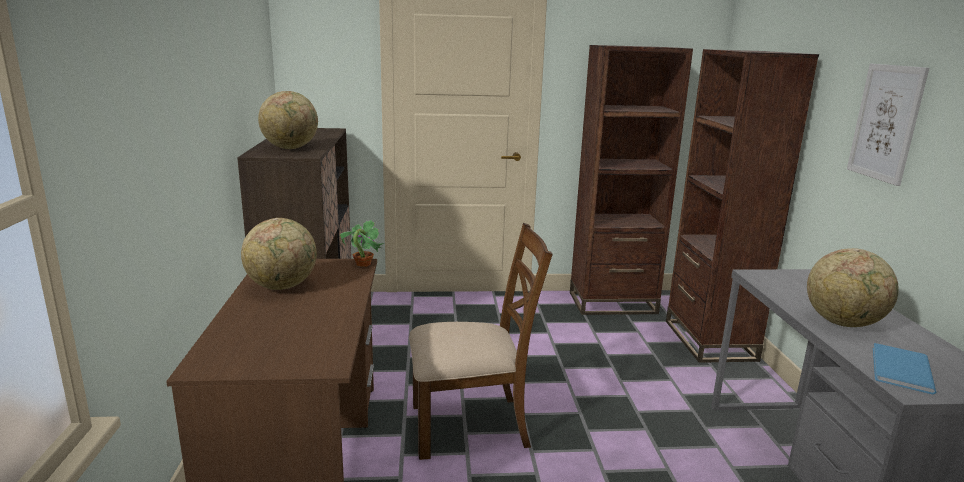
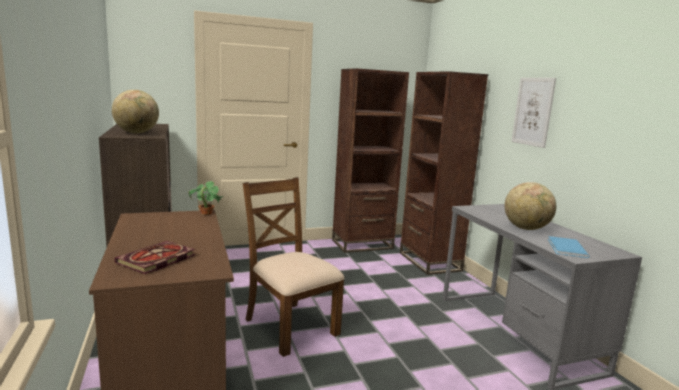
camera: 15 degrees left, 5 degrees down
(265, 340) = (156, 260): none -> book
(282, 286) = (151, 229): globe -> none
(471, 425) = (290, 326): brown chair -> brown chair turned 105 degrees counterclockwise

